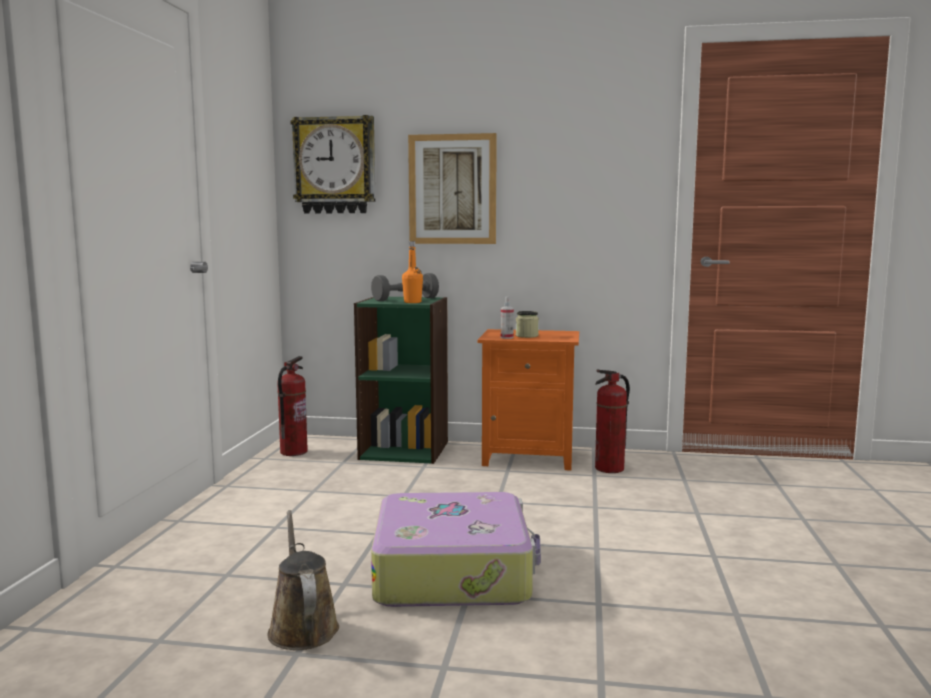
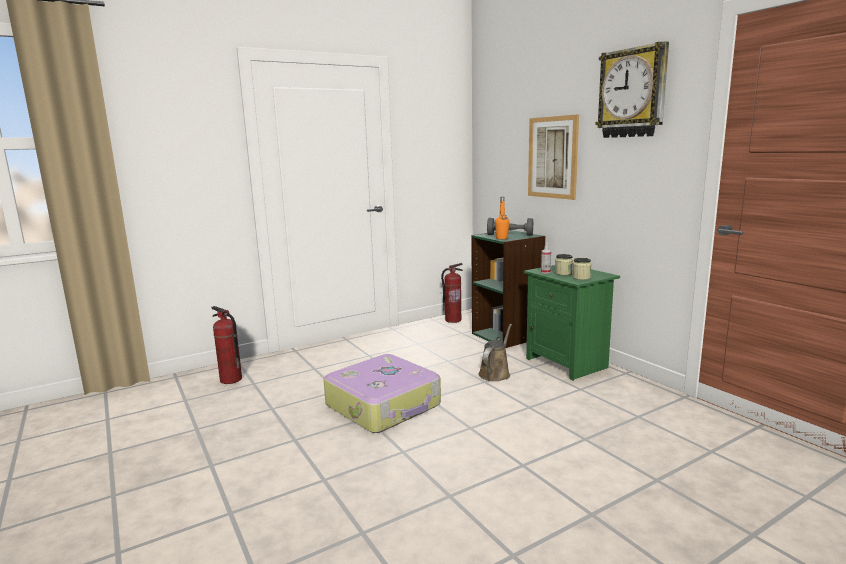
camera: 50 degrees right, 5 degrees up
(302, 627) = (292, 400): brown watering can -> brown watering can (495, 373)
(335, 165) = (496, 140): wall clock -> wall clock (632, 93)
(528, 457) = (567, 363): orange nightstand -> green nightstand
(558, 336) = (581, 277): none -> jar
(609, 469) = (602, 389): fire extinguisher -> fire extinguisher (230, 380)

